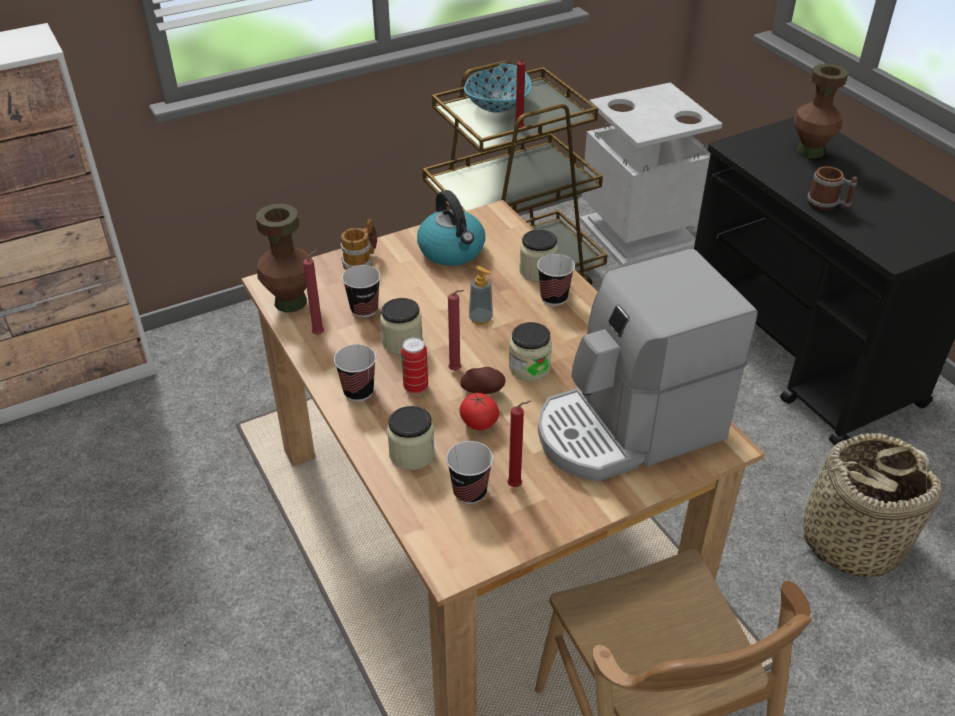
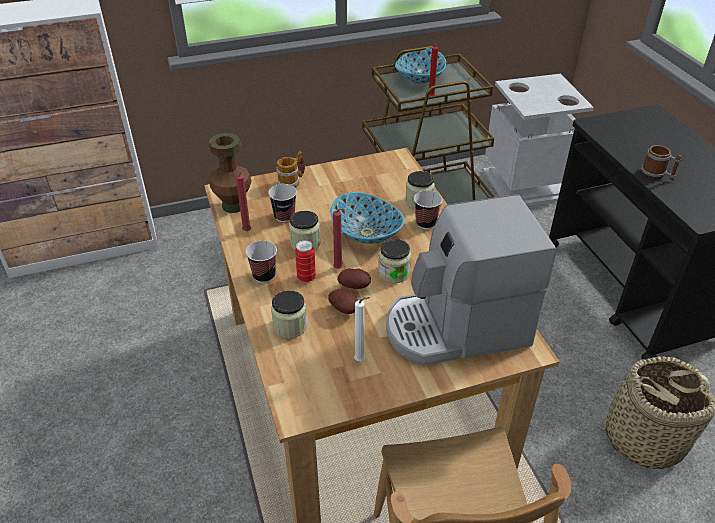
camera: 10 degrees right, 0 degrees up
(452, 251) = (359, 181): kettle -> none
(469, 492) = (325, 360): cup -> none
(478, 423) = (345, 309): tomato -> potato
(480, 319) = (367, 233): soap dispenser -> bowl
(517, 486) = (361, 360): red candle -> white candle
(810, 151) = (653, 133): brown vase -> none

